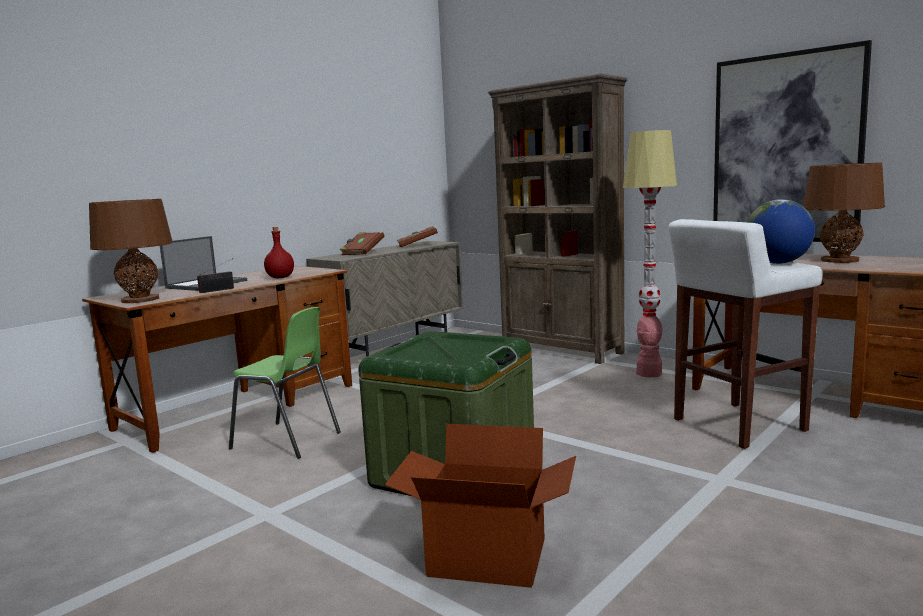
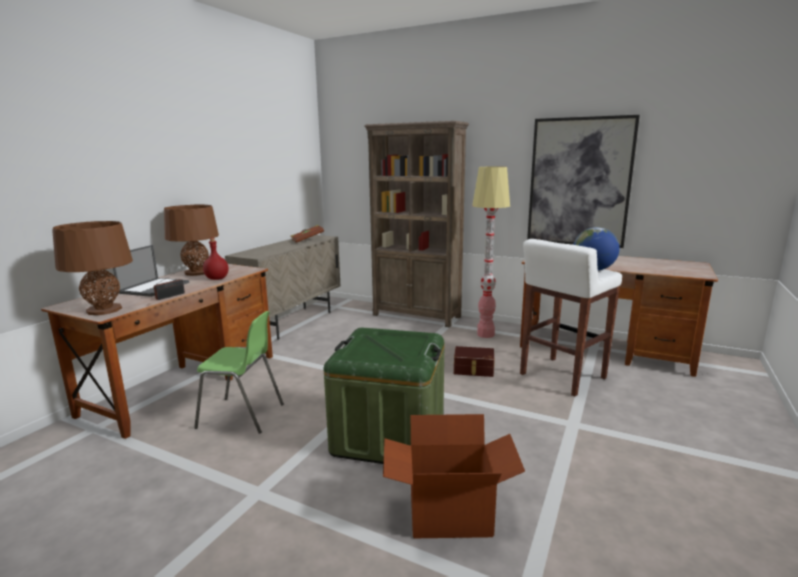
camera: 15 degrees left, 5 degrees up
(362, 252) = (268, 248): brown book -> none
(608, 411) = (473, 369): none -> brown storage box
(839, 260) = (617, 261): brown table lamp -> brown table lamp (197, 272)

